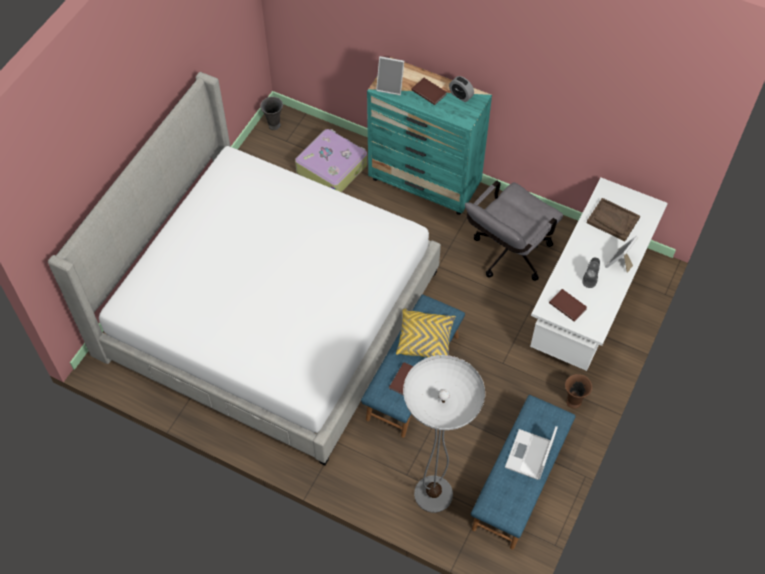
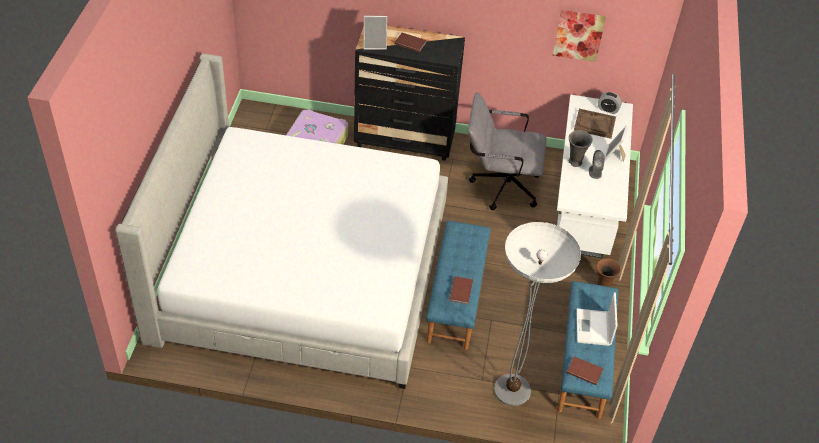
camera: 20 degrees left, 10 degrees down
(274, 125) = (249, 118): grey vase -> grey vase (575, 162)
(425, 183) = (405, 141): turquoise dresser -> black dresser
(425, 339) = (465, 255): yellow pillow -> none
(461, 95) = (439, 41): alarm clock -> alarm clock (608, 109)
(507, 256) = (499, 185): grey office chair -> grey office chair turned 75 degrees clockwise
(567, 305) = (585, 195): brown book -> brown book (584, 371)
(612, 120) = (578, 35): none -> picture

